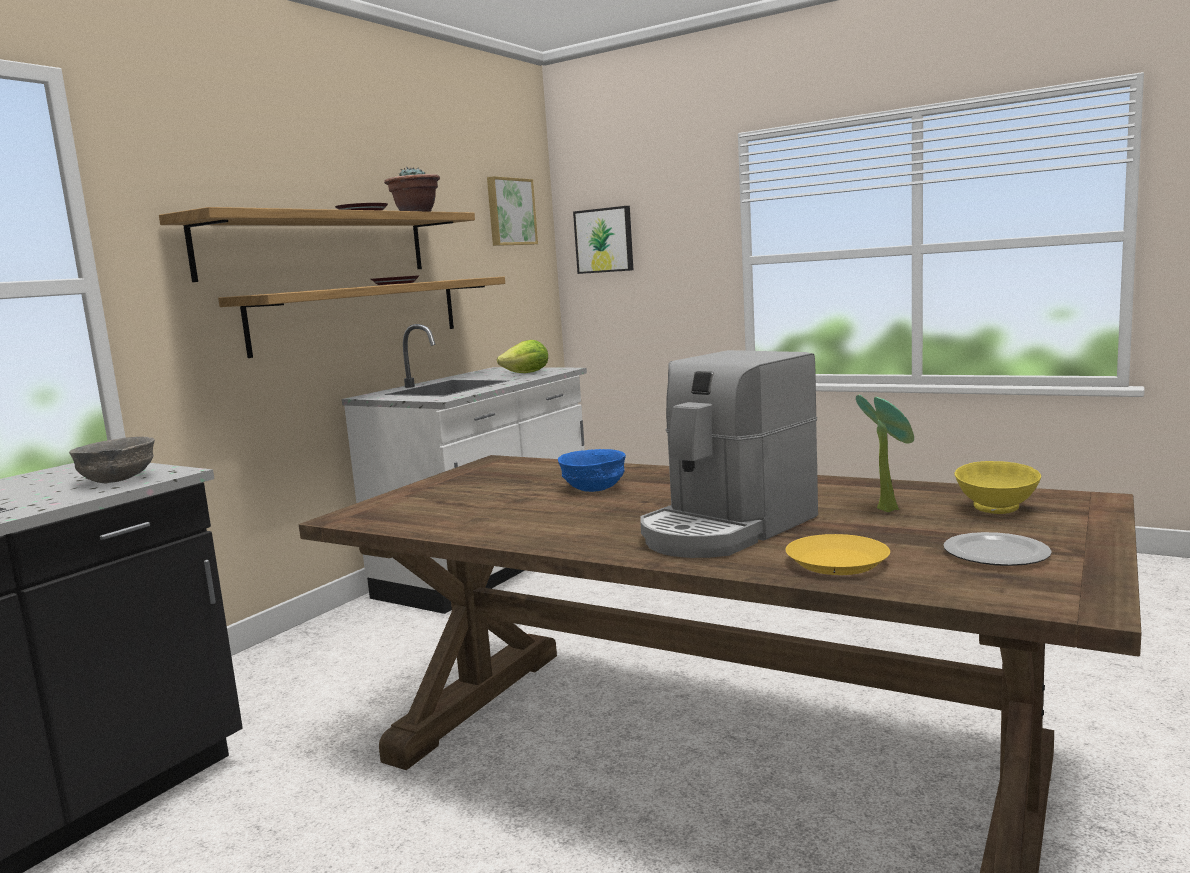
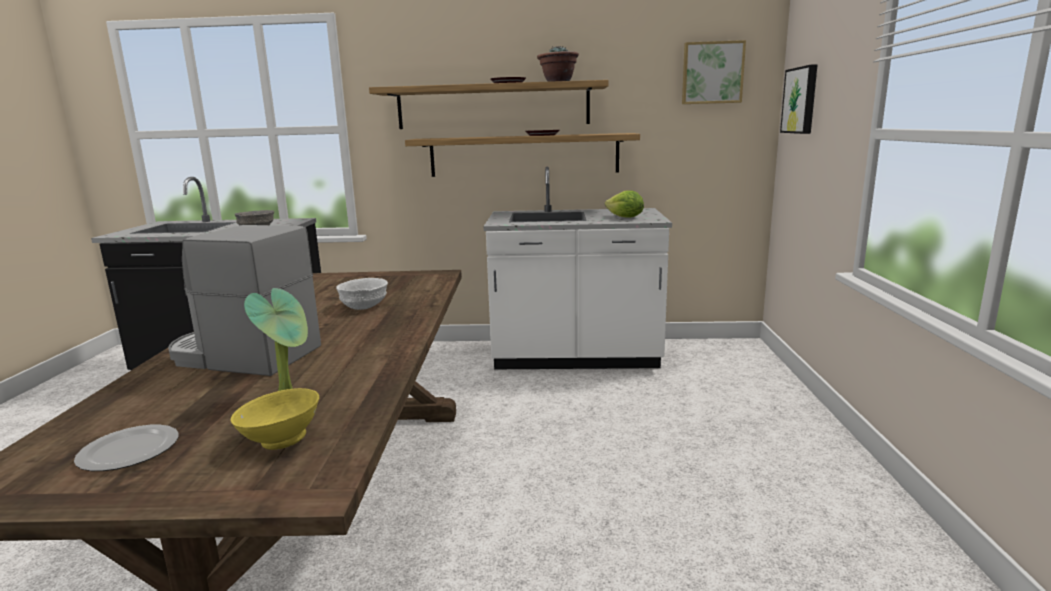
camera: 60 degrees right, 5 degrees up
(594, 488) = (364, 307): blue bowl -> white bowl
(836, 562) = (141, 397): yellow plate -> none

